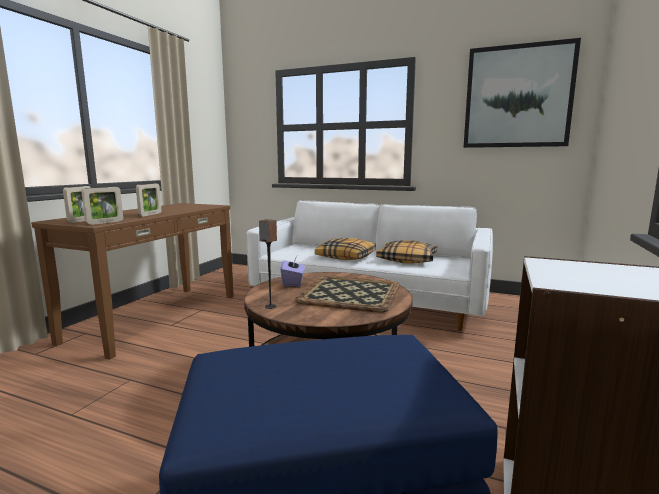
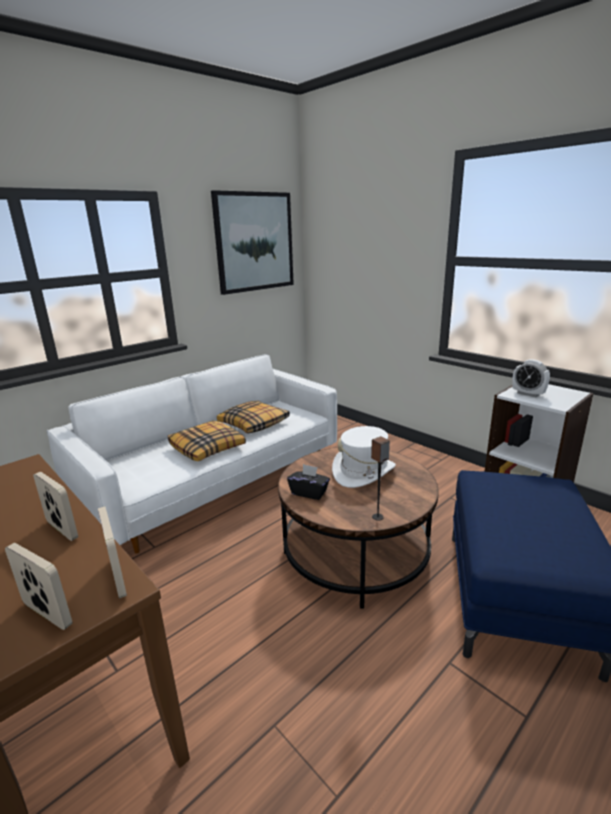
camera: 65 degrees left, 10 degrees up
(293, 282) = (309, 492): purple tissue box -> black tissue box
(349, 293) = (363, 472): tray -> white hat
(574, 269) = (528, 394): none -> alarm clock

